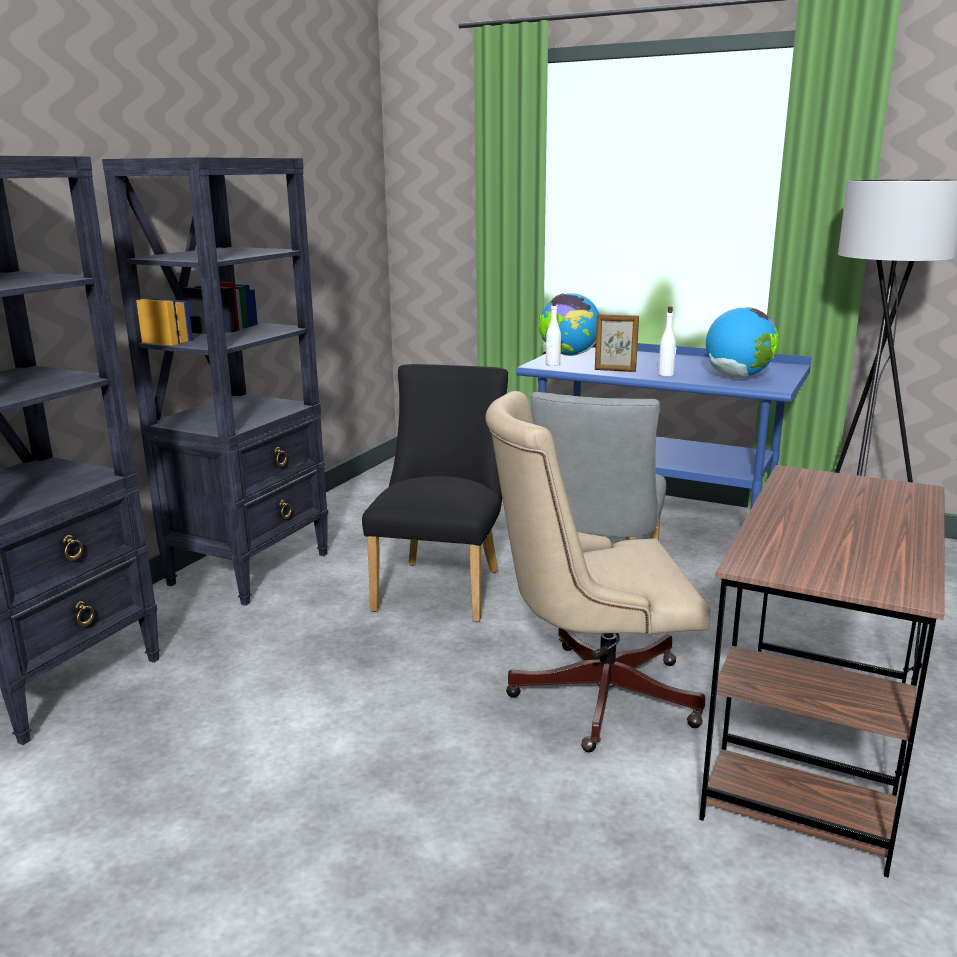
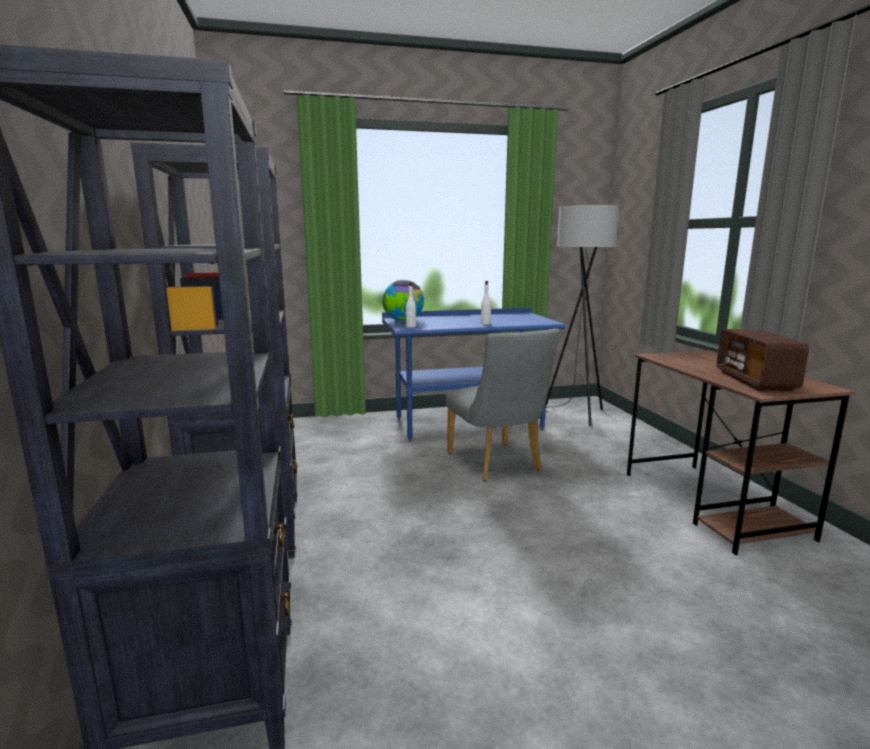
camera: 40 degrees left, 5 degrees down
(443, 586) = (413, 492): black chair -> none
(590, 694) = (592, 518): beige office chair -> none
(615, 370) = (454, 325): picture frame -> none
(738, 377) = (521, 320): globe -> none
(814, 548) = (755, 381): none -> radio

